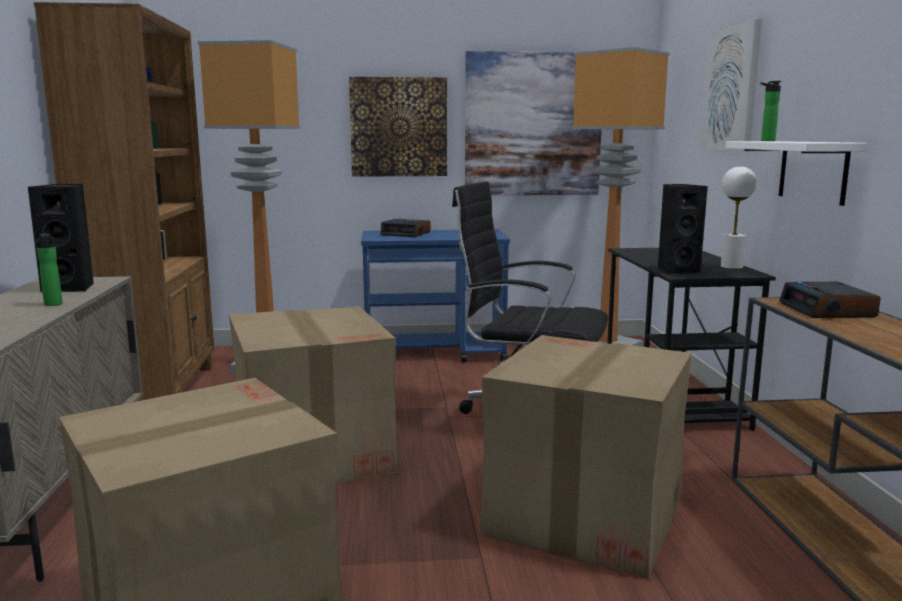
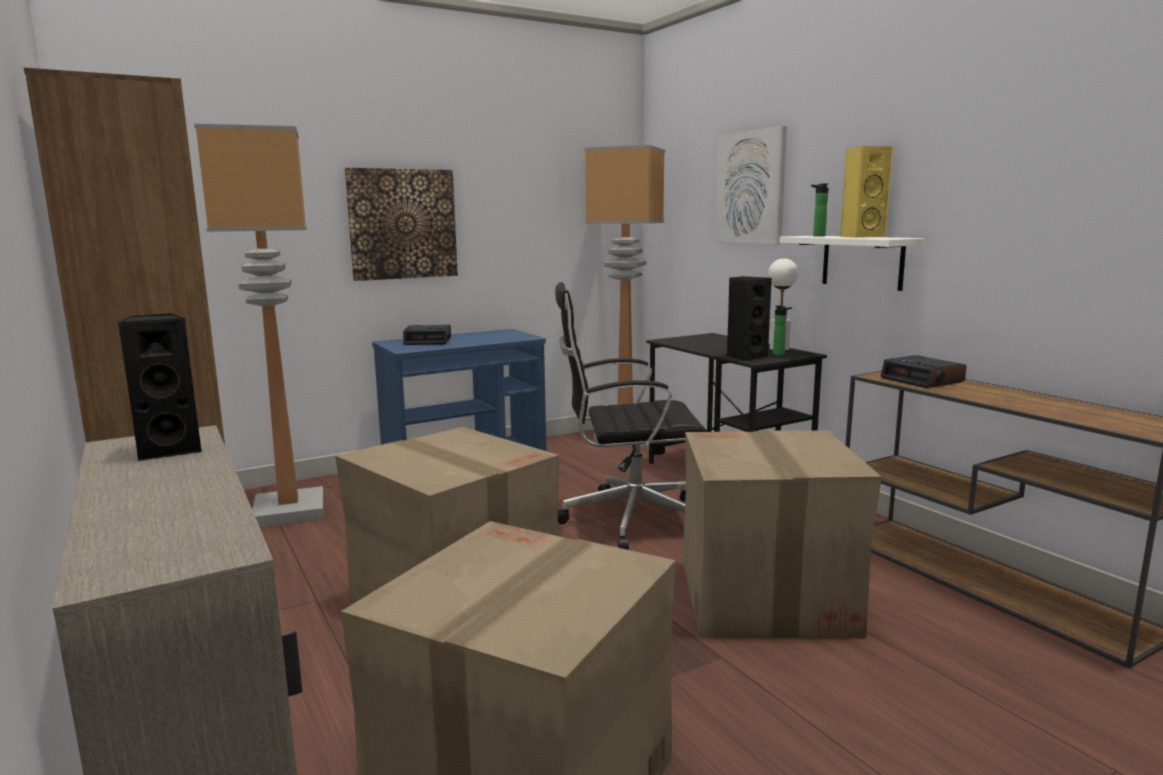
camera: 25 degrees left, 0 degrees up
(53, 305) = (198, 474): bottle -> bottle (780, 354)
(533, 125) = (537, 219): picture -> none
(803, 141) = (861, 236): none -> yellow speaker

